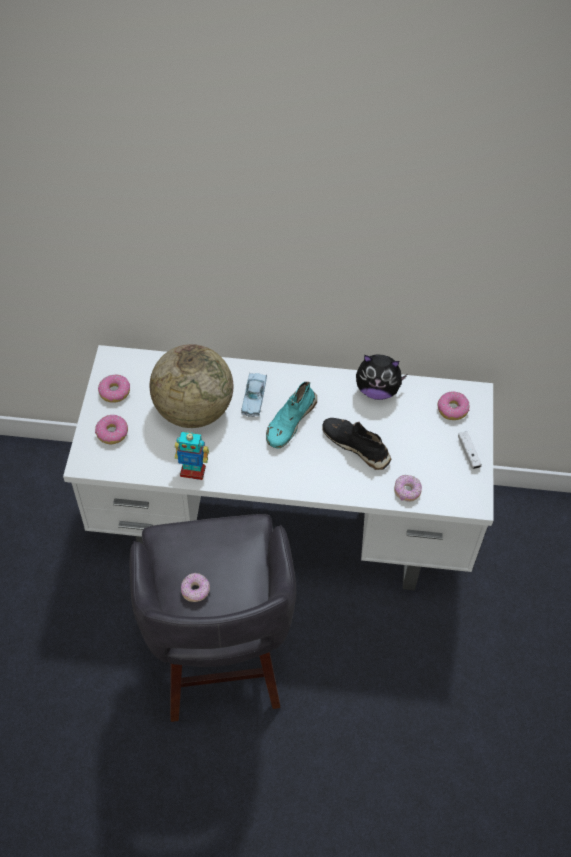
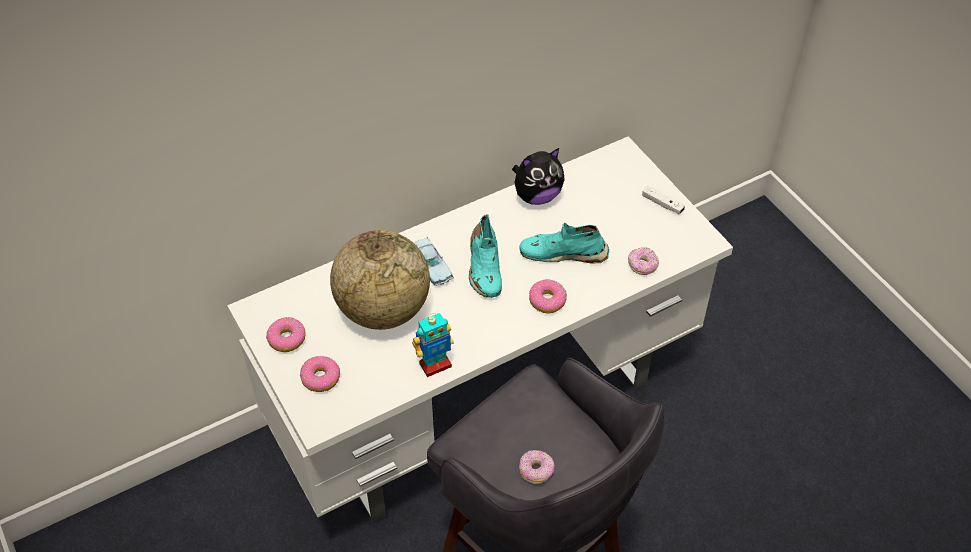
camera: 35 degrees left, 5 degrees down
(356, 445) = (563, 253): black shoe -> turquoise shoe
(452, 409) = (615, 176): donut -> donut (547, 300)

